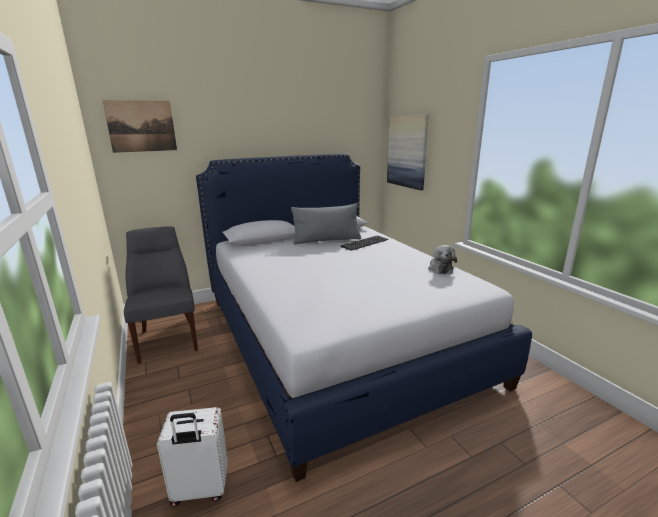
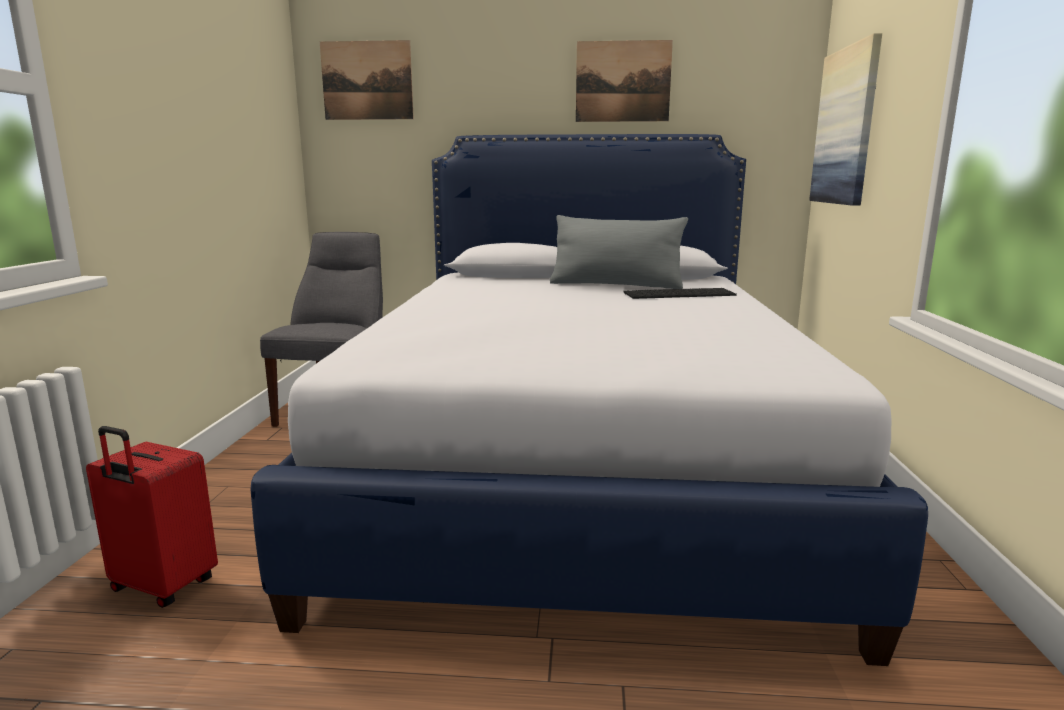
camera: 30 degrees right, 5 degrees down
(200, 490) = (162, 587): white suitcase -> red suitcase
(297, 126) = (623, 81): none -> picture
(440, 268) = (769, 337): plush toy -> none

